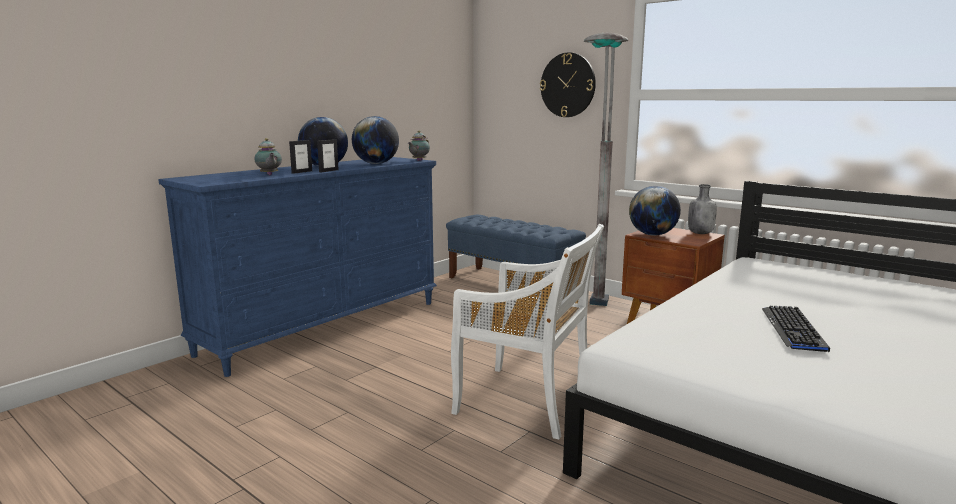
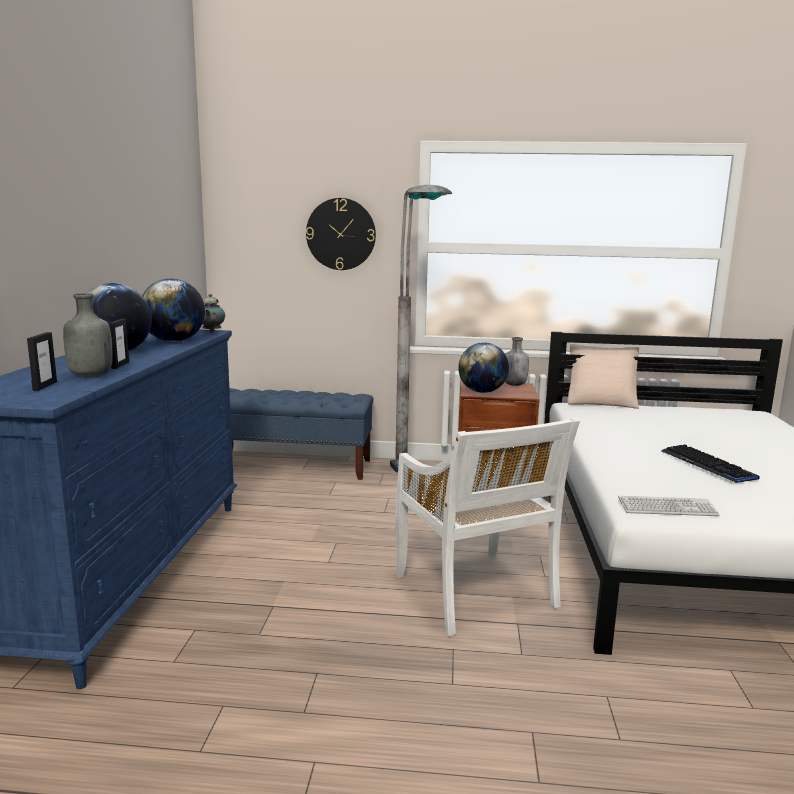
camera: 35 degrees left, 0 degrees up
(269, 175) = (90, 375): teapot -> grey bottle
(328, 171) = (152, 359): picture frame -> picture frame (44, 386)
(527, 401) = (475, 592): white chair -> white chair turned 75 degrees clockwise
(657, 349) = (667, 508): none -> keyboard
(796, 262) = (601, 401): none -> beige pillow

